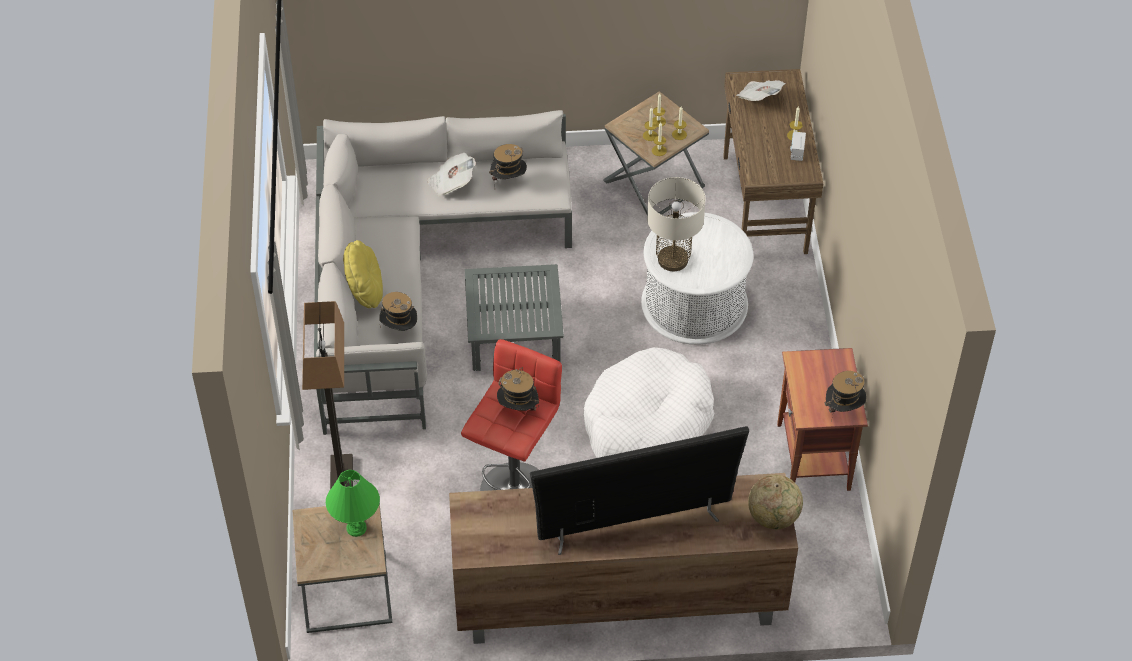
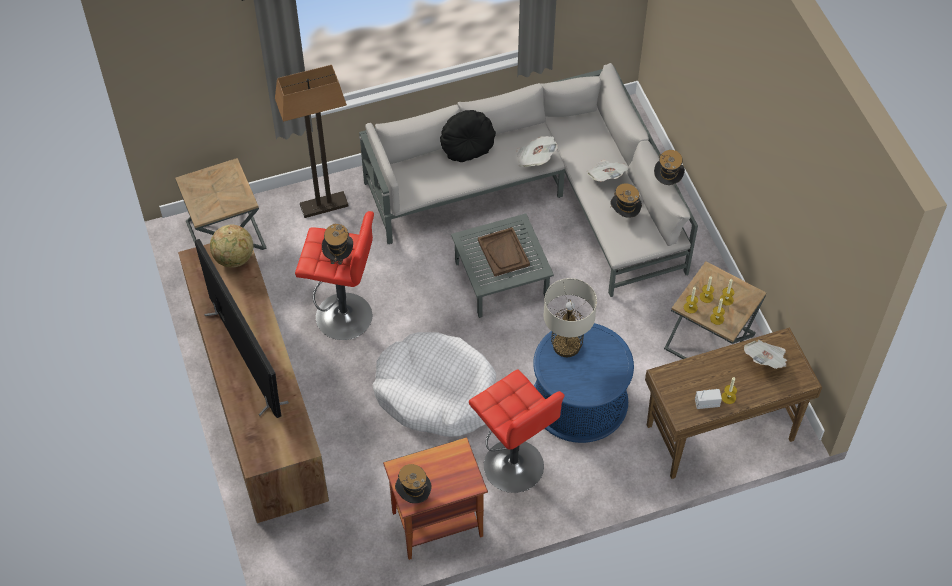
camera: 75 degrees right, 5 degrees up
(356, 528) = (229, 198): green table lamp -> none
(365, 293) = (467, 152): yellow pillow -> black pillow
(399, 329) = (438, 182): hat -> hat (667, 182)
(400, 236) = (535, 158): none -> newspaper
(512, 300) = (503, 253): none -> brown tray
(694, 304) = (579, 400): white coffee table -> blue coffee table
(760, 377) = (513, 467): none -> red stool
(773, 517) = (272, 455): globe -> globe (234, 258)

